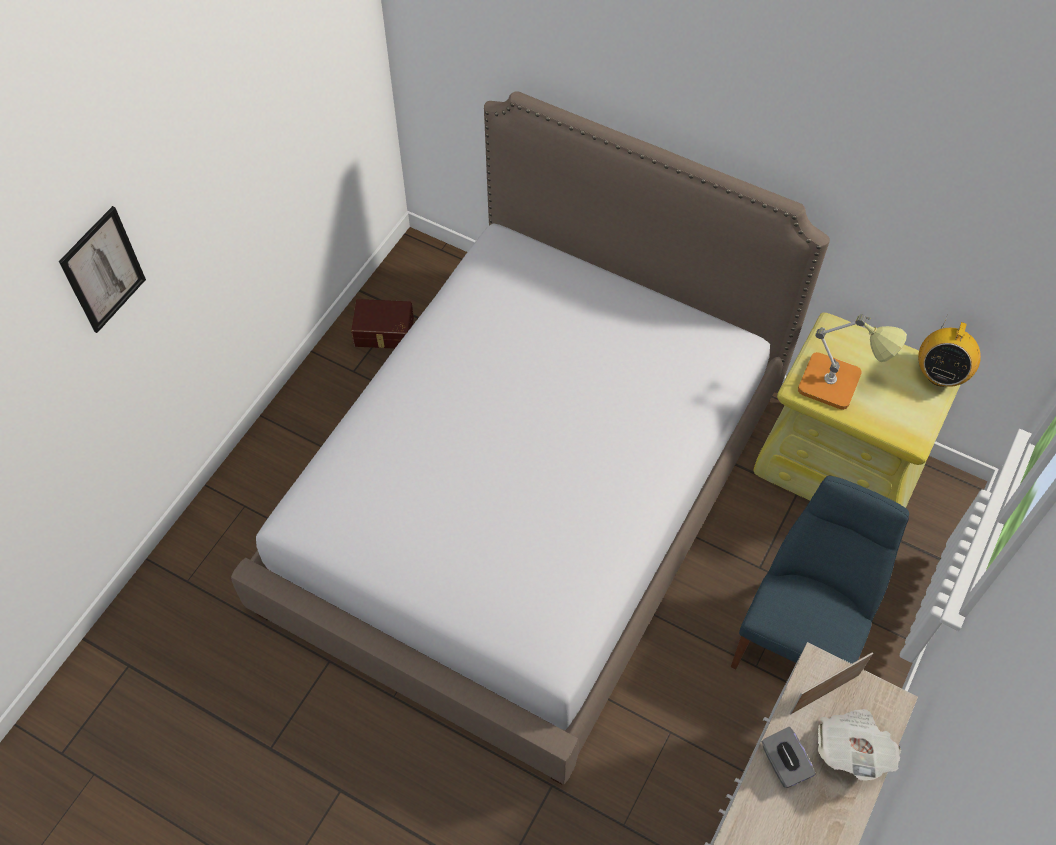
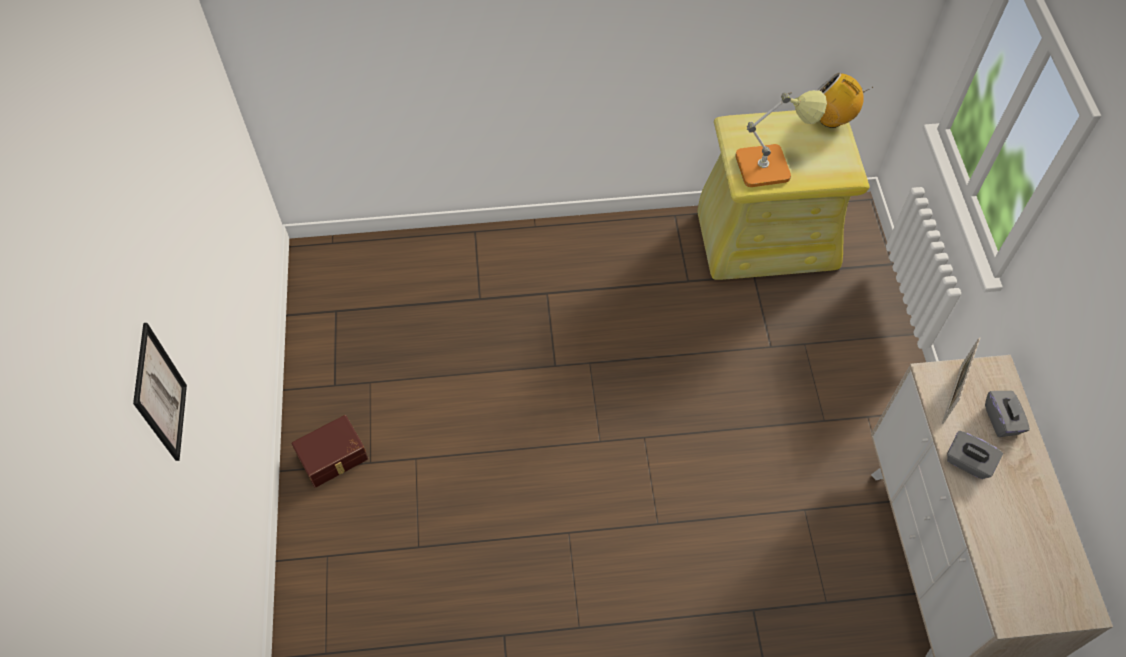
camera: 35 degrees left, 0 degrees up
(384, 333) = (336, 338): brown storage box -> brown storage box (333, 458)
(528, 501) = (563, 402): bed -> none
(800, 635) = (836, 378): blue chair -> none
(853, 749) = (1001, 420): newspaper -> grey tissue box
(939, 374) = (831, 119): radio -> radio turned 135 degrees clockwise

